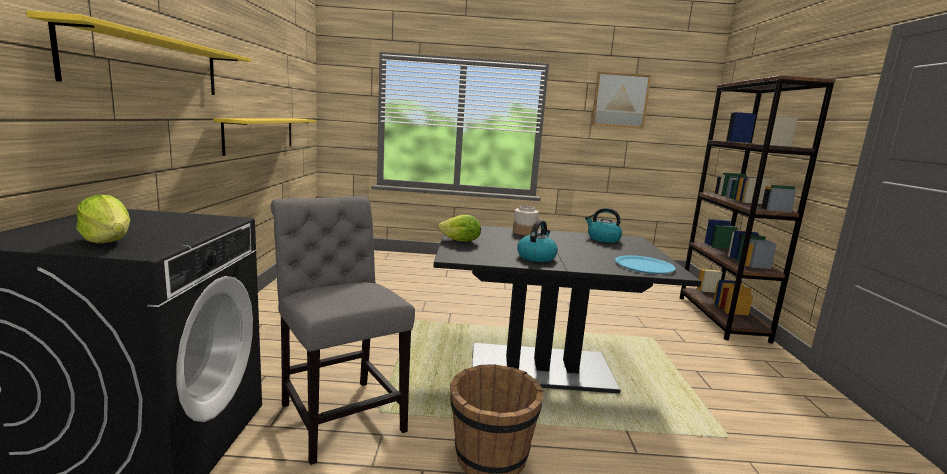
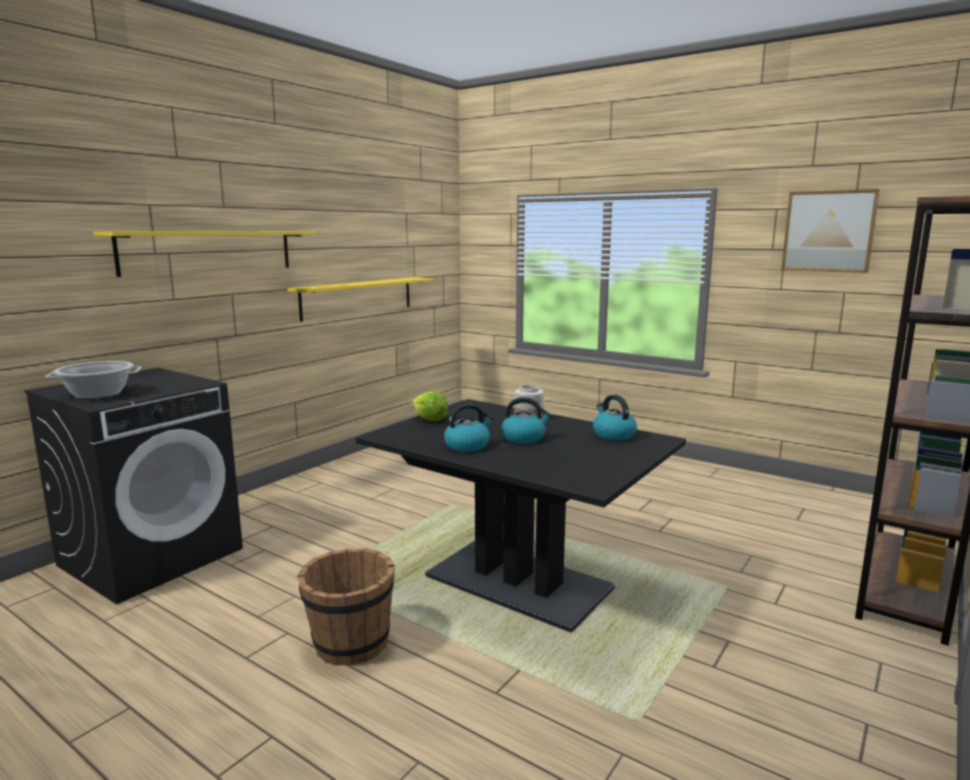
camera: 35 degrees right, 0 degrees up
(108, 241) = (98, 394): lettuce -> cooking pot
(339, 414) = (285, 571): grey chair -> none
(558, 247) = (524, 438): none -> kettle
(644, 266) = (574, 472): blue plate -> none

